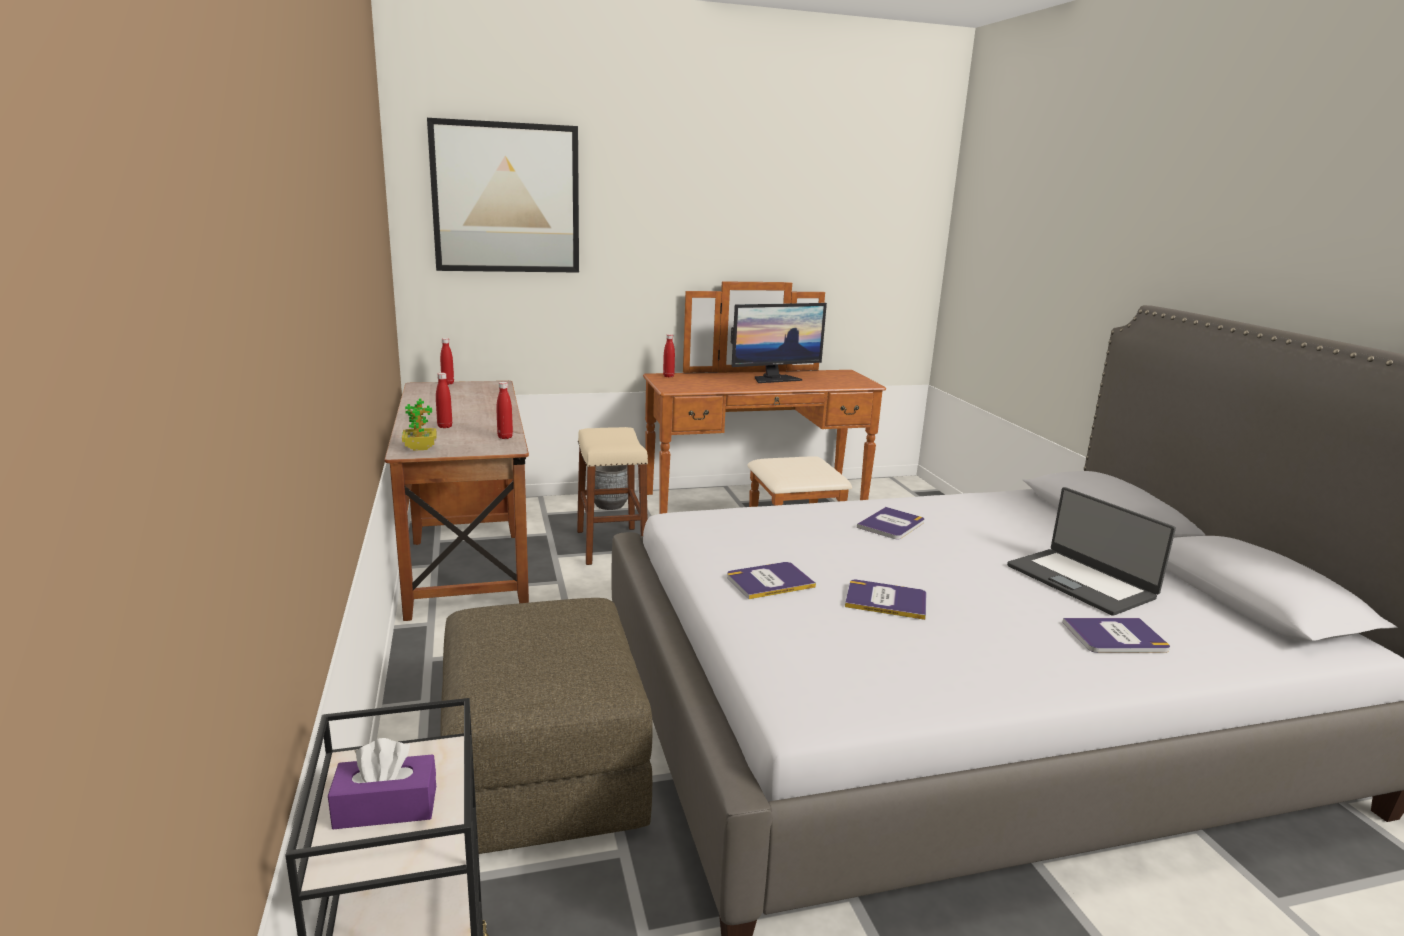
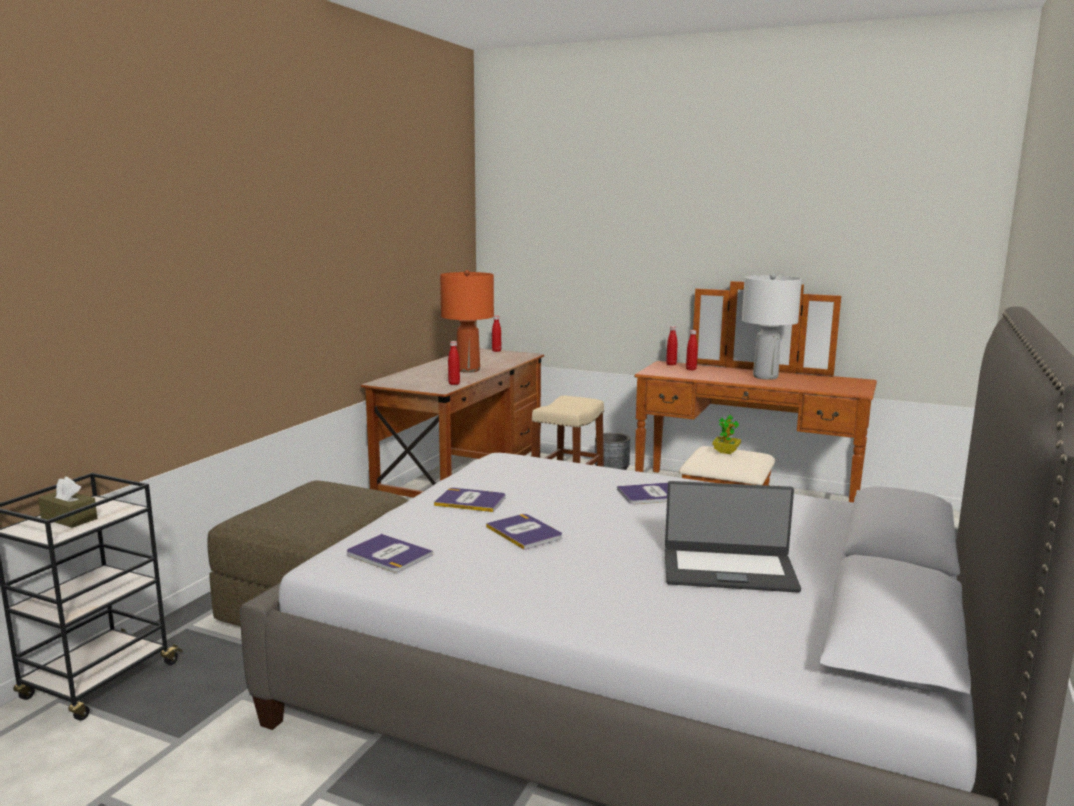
camera: 40 degrees right, 5 degrees down
(386, 807) = (69, 518): purple tissue box -> brown tissue box
(420, 448) = (392, 382): potted plant -> potted plant (726, 452)
(445, 426) = (433, 373): red bottle -> red bottle (691, 369)
(476, 415) = (467, 370): none -> orange table lamp
(506, 198) = (554, 209): picture -> none
(774, 379) = (765, 377): monitor -> white table lamp
(1081, 581) = (728, 570): laptop -> laptop turned 90 degrees counterclockwise
(1115, 637) = (653, 606): book -> book (388, 555)

